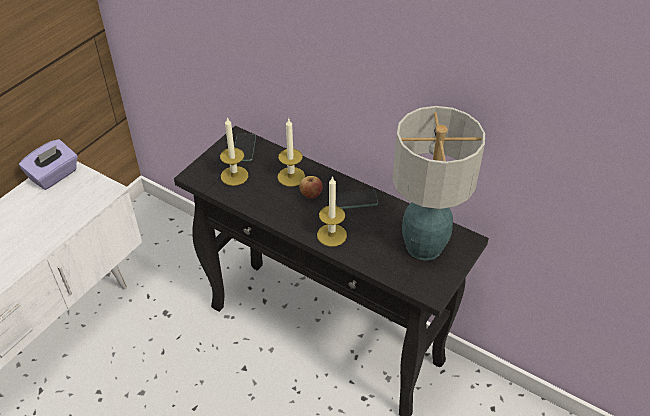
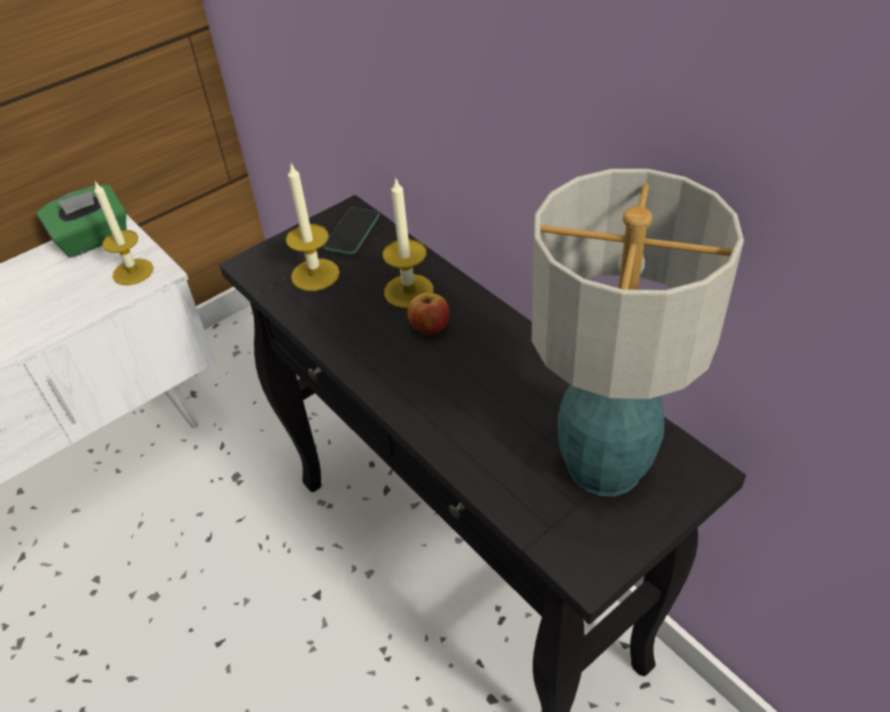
camera: 20 degrees right, 0 degrees up
(54, 176) = (94, 239): purple tissue box -> green tissue box
(331, 235) = (436, 409): candle -> candle (133, 272)
(355, 200) = (505, 351): phone -> none

